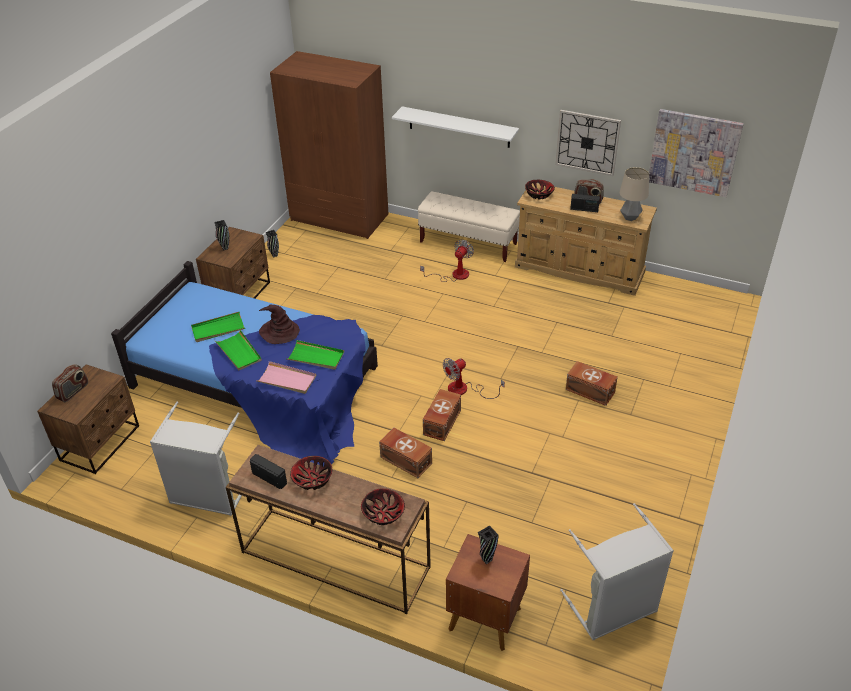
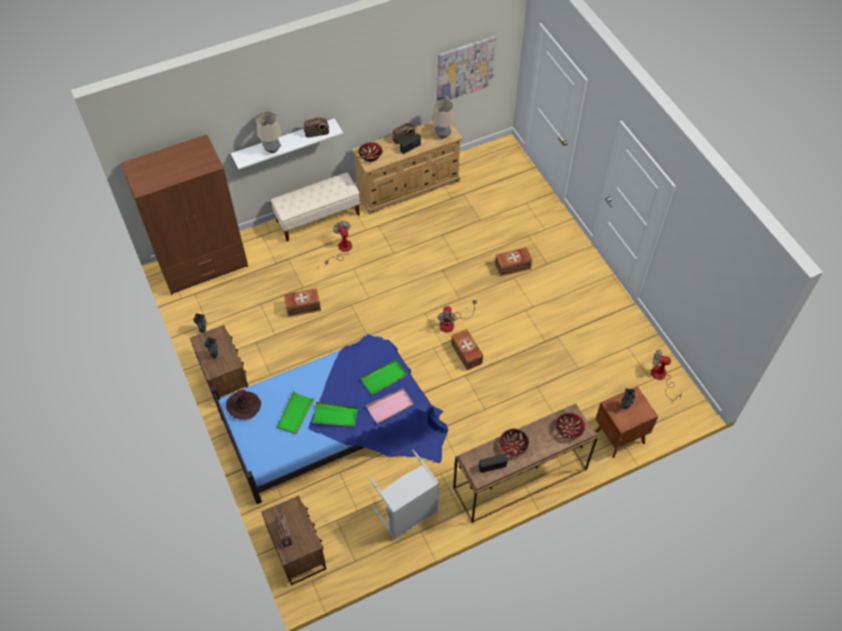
camera: 50 degrees left, 15 degrees up
(279, 332) = (337, 381): brown hat -> brown hat (243, 406)
(406, 459) = (478, 392): brown storage box -> brown storage box (302, 307)
(435, 120) = (272, 149): none -> table lamp
(487, 129) = (317, 133): none -> radio
(587, 142) = (389, 101): wall clock -> none
(613, 609) = (661, 378): grey laundry basket -> fan

